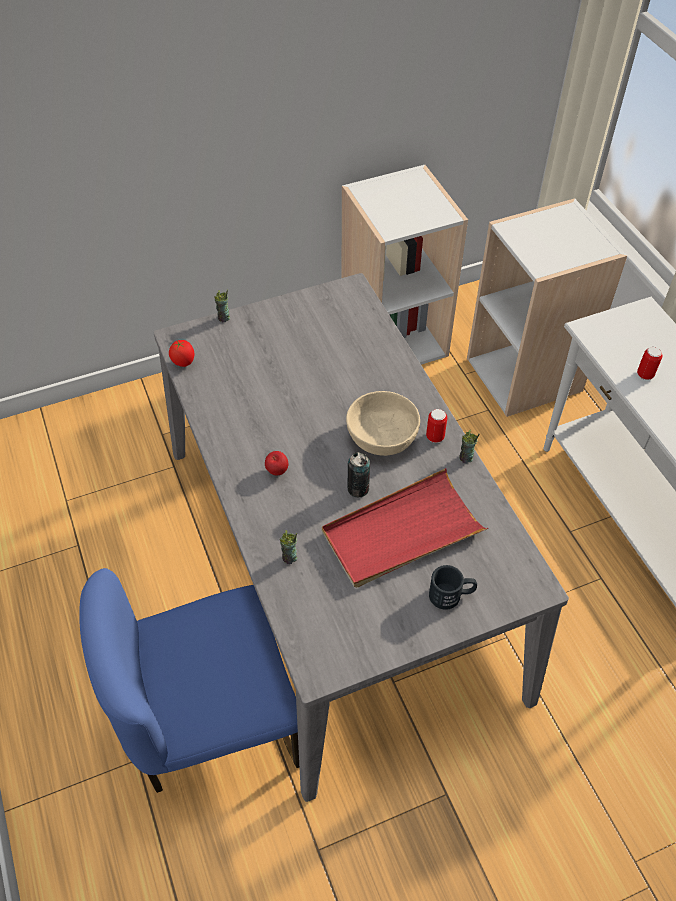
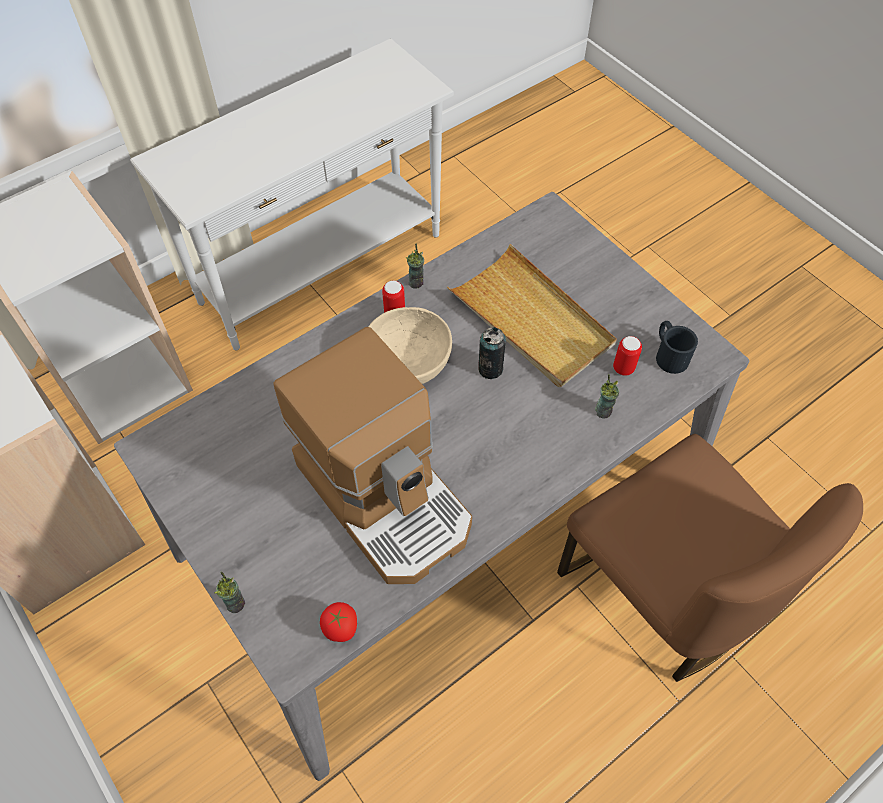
camera: 105 degrees left, 5 degrees up
(213, 723) = (662, 592): blue chair -> brown chair
(268, 401) = (386, 495): none -> coffee machine
(277, 471) = (493, 454): apple -> none
(402, 532) = (531, 320): red tray -> beige tray
(451, 595) = (586, 270): black mug -> black mug (668, 354)
(645, 375) = (257, 157): can -> can (623, 368)

